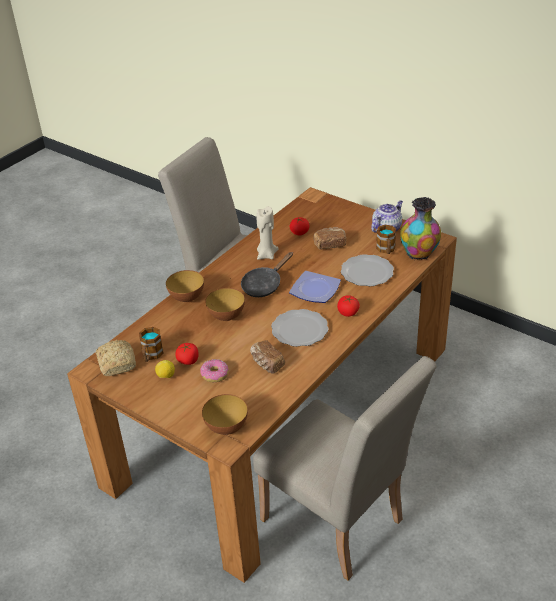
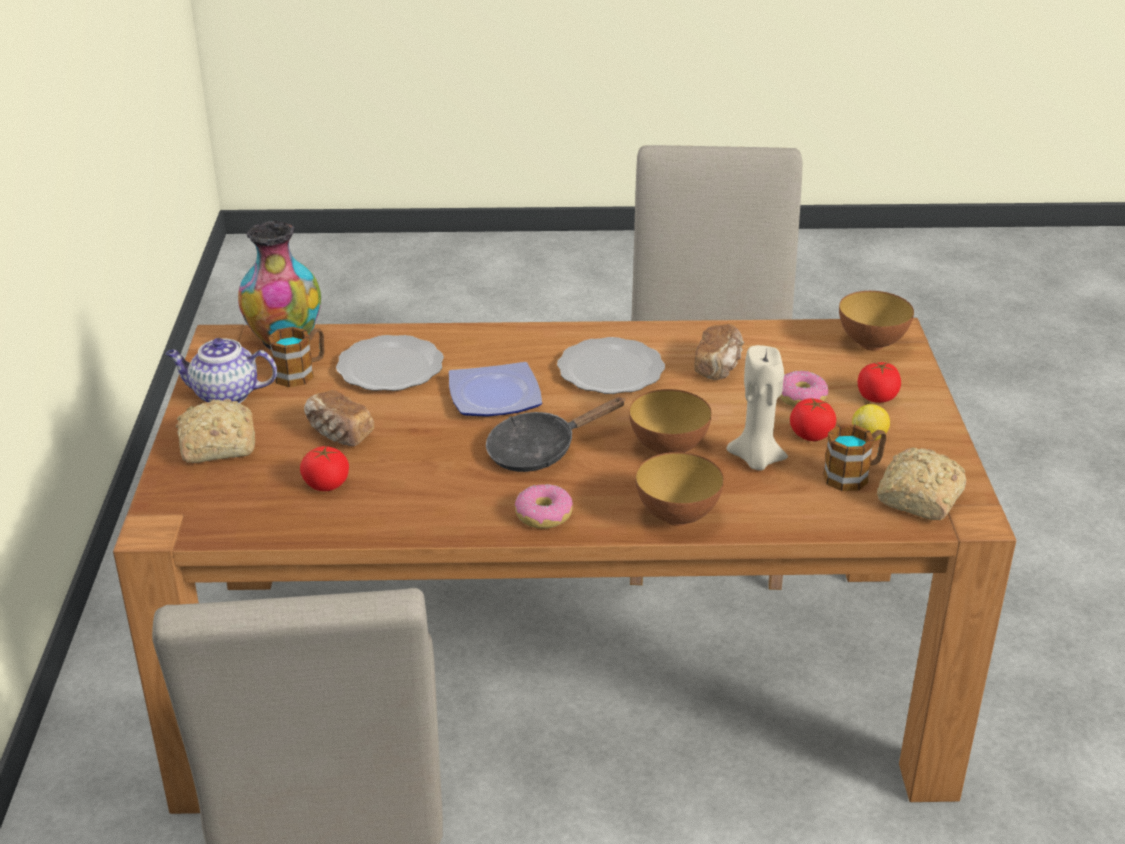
camera: 130 degrees left, 5 degrees down
(225, 270) = (543, 515): none -> donut
(264, 285) = (539, 451): black frying pan -> black frying pan turned 150 degrees clockwise
(266, 255) = (444, 489): beige candle -> beige candle (756, 460)
(348, 313) = (518, 347): tomato -> tomato (877, 397)
(351, 218) = (215, 446): none -> bread

